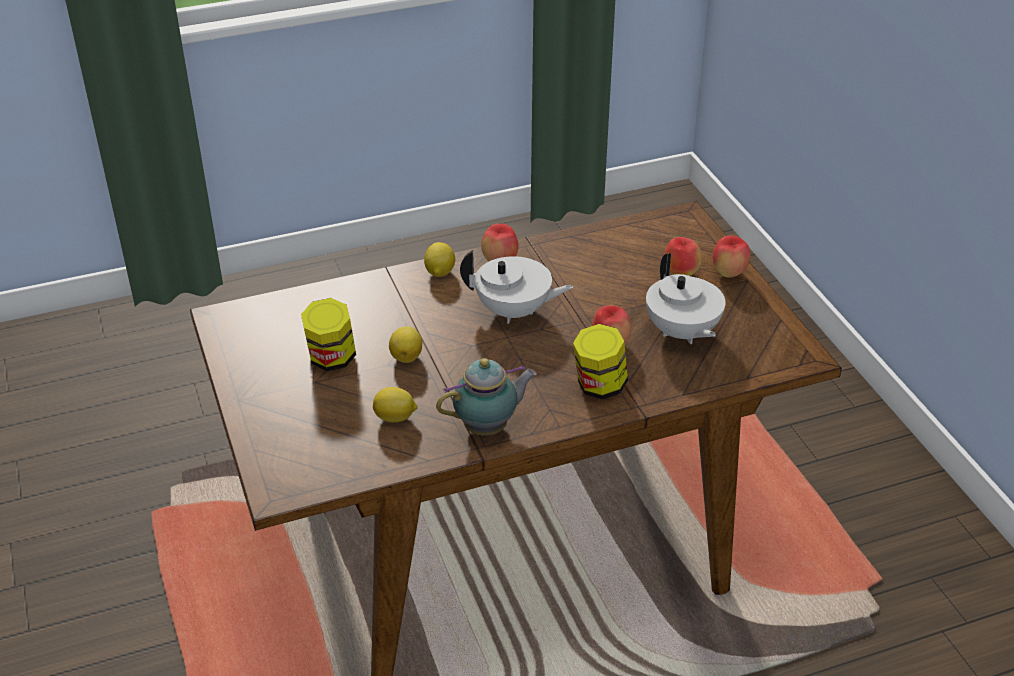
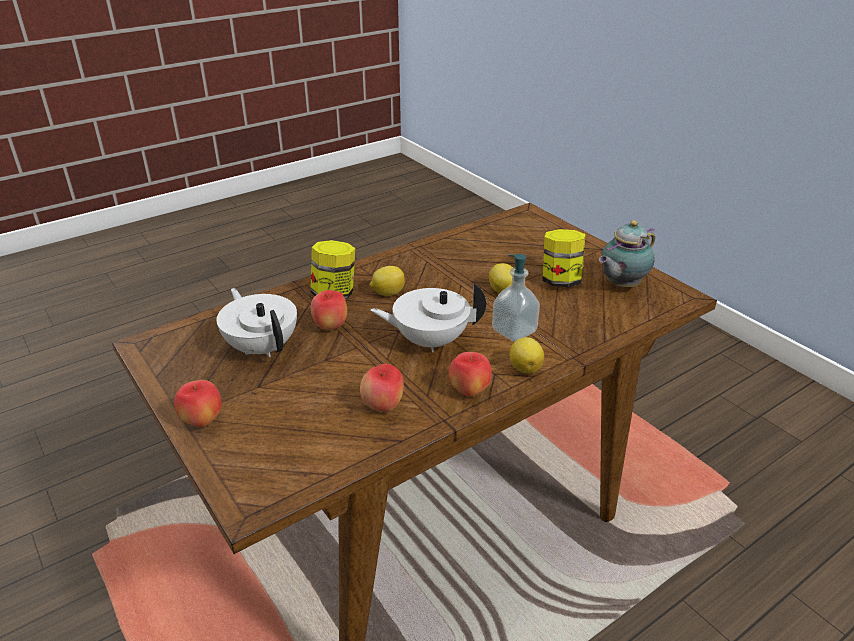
camera: 165 degrees right, 5 degrees down
(395, 418) = (482, 254): lemon -> lemon (387, 293)
(426, 308) = (514, 331): none -> soap dispenser
(488, 427) = (412, 258): teapot -> teapot (620, 286)
(681, 273) = (260, 411): apple -> apple (383, 407)

